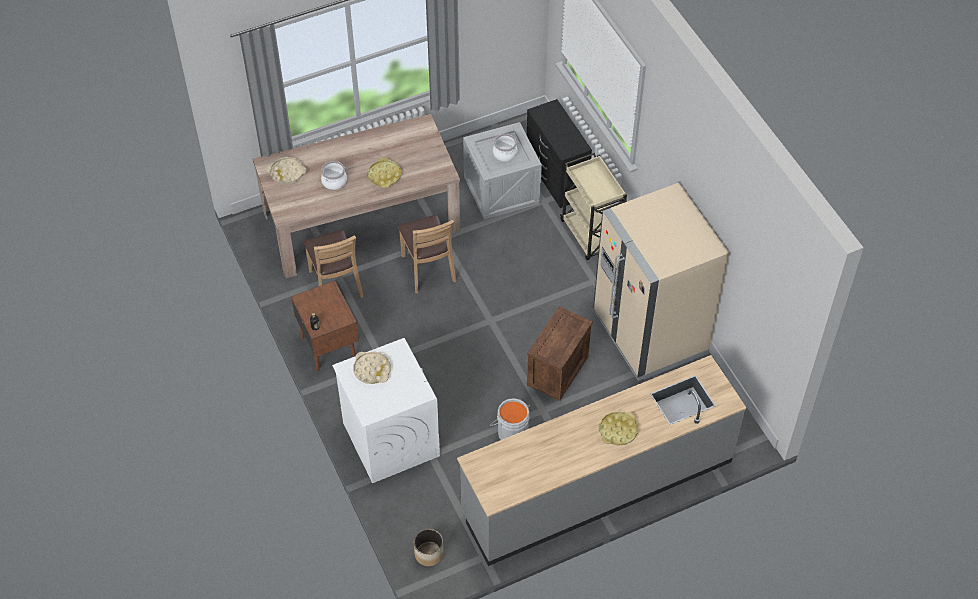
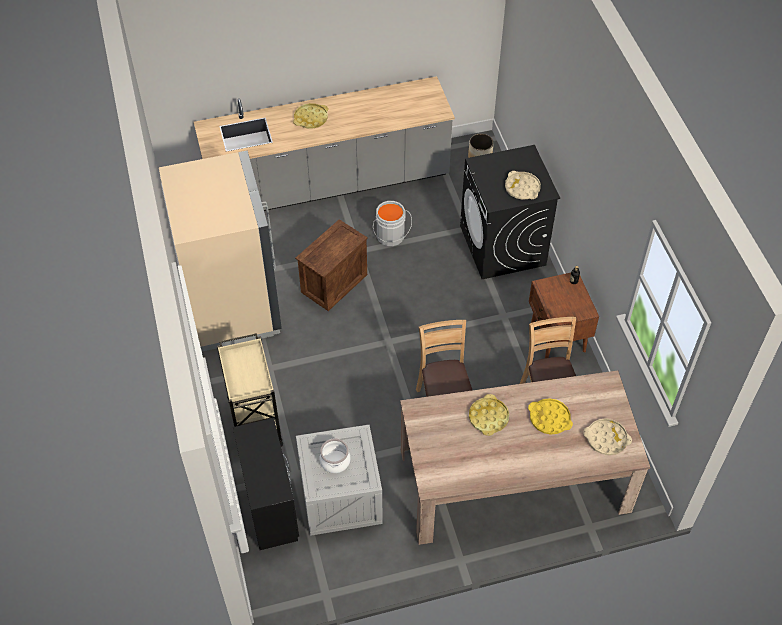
camera: 170 degrees left, 0 degrees up
(334, 181) = (549, 419): cooking pot -> yellow tray
(390, 439) = (503, 246): white washing machine -> black washing machine

